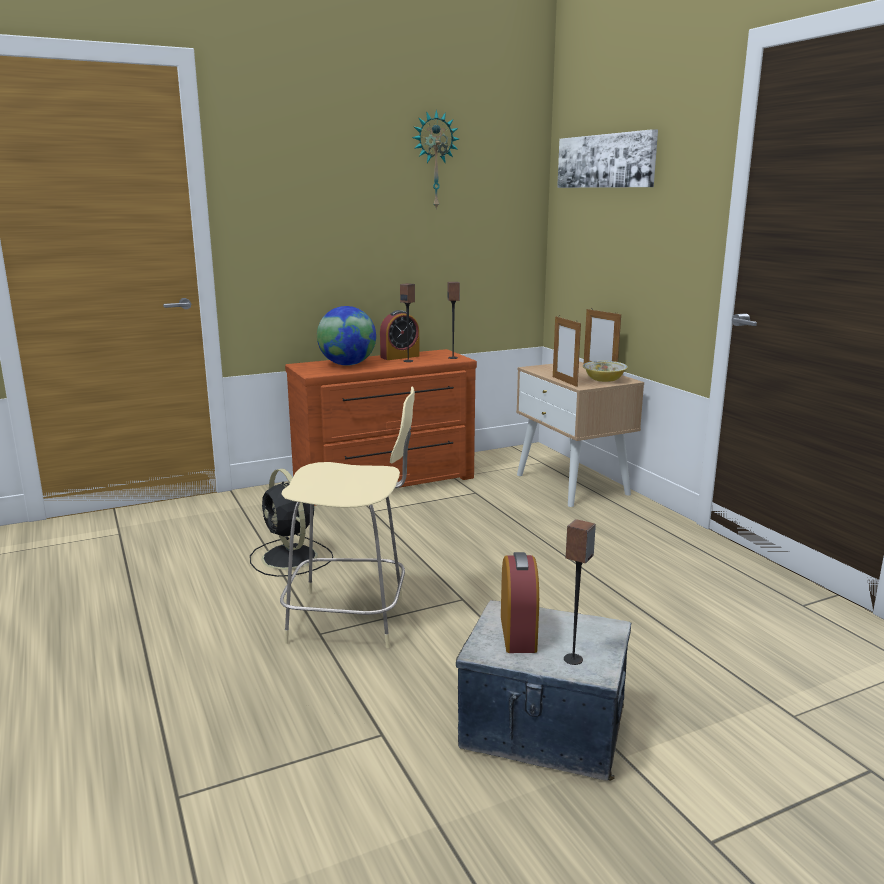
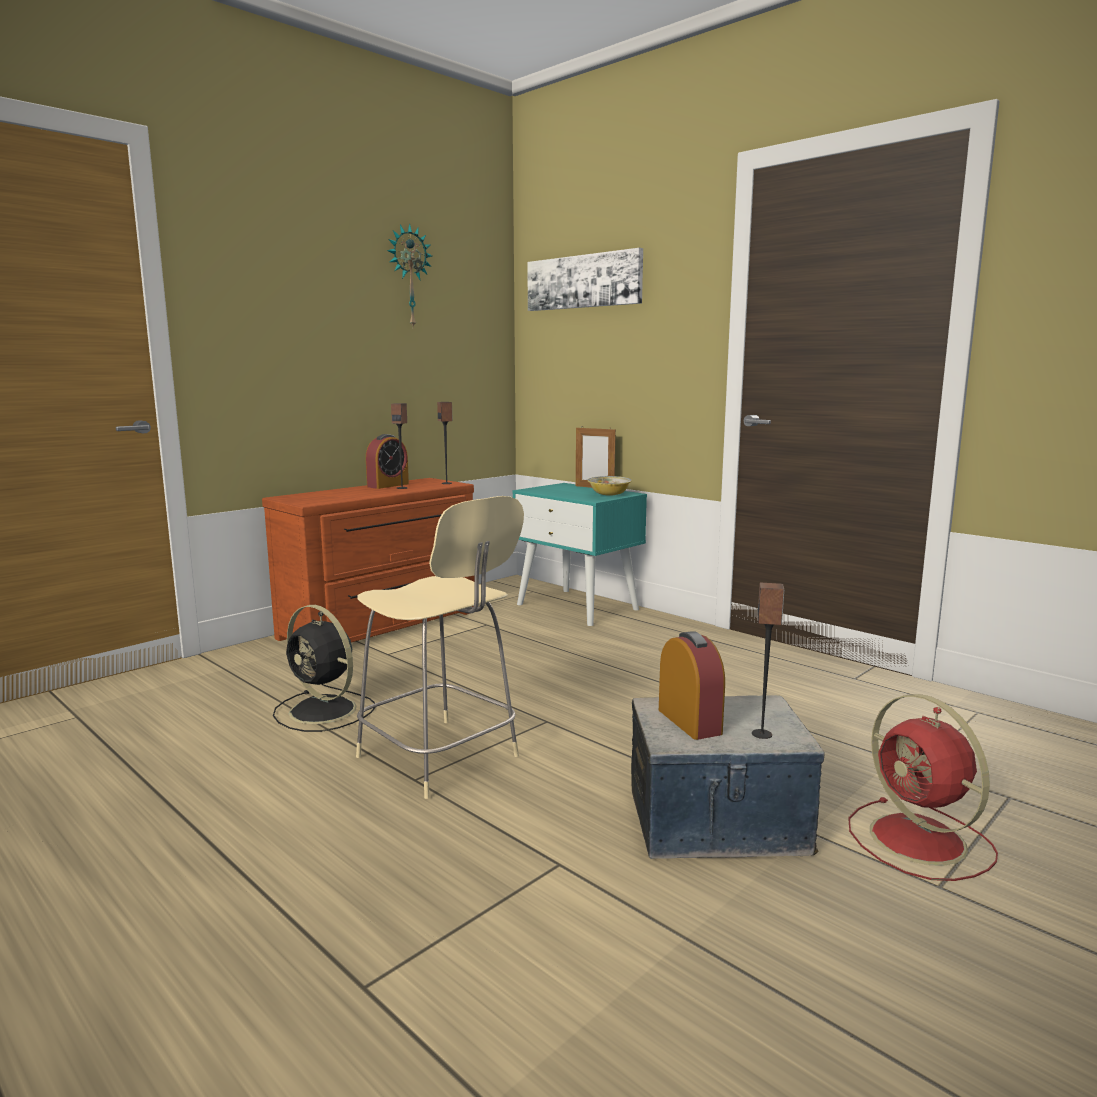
camera: 20 degrees left, 5 degrees down
(347, 364) = (338, 494): globe -> none
(352, 618) = (441, 758): beige chair -> beige chair turned 60 degrees clockwise
(564, 381) = (573, 497): picture frame -> none
(572, 484) = (578, 607): beige nightstand -> turquoise nightstand
(730, 793) = (921, 841): none -> red fan

